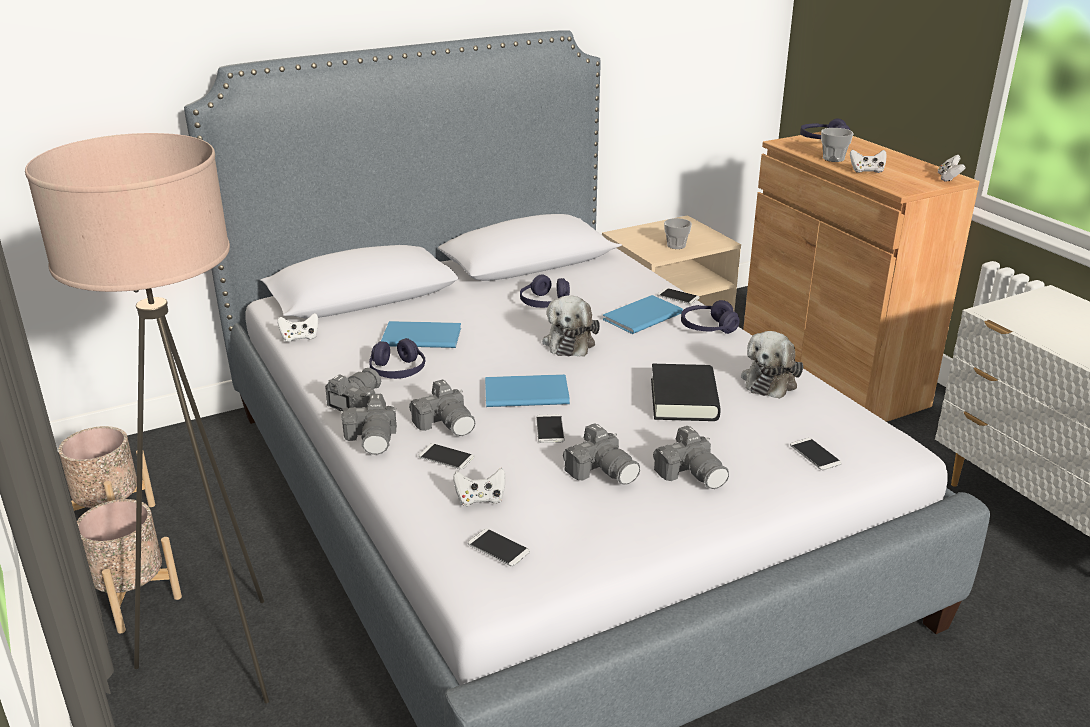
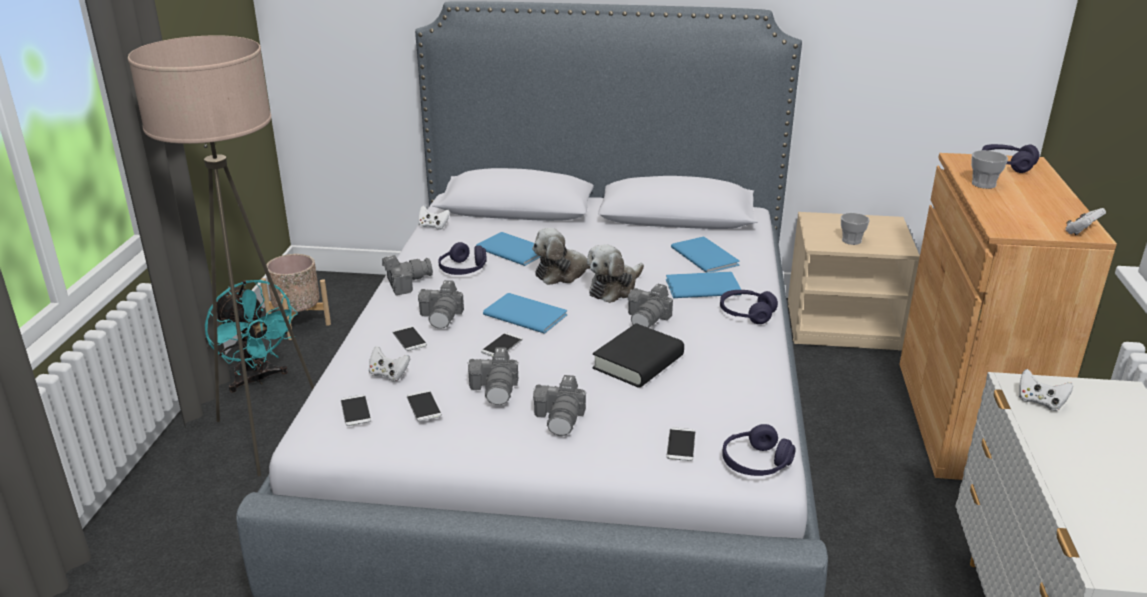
camera: 35 degrees right, 0 degrees up
(132, 600) = (257, 379): beige planter -> turquoise fan
(373, 438) = (385, 309): camera -> camera (648, 318)
(545, 303) = (639, 252): purple headphones -> purple headphones (755, 463)
(605, 288) = (705, 255): none -> blue book
(678, 297) = (758, 280): phone -> phone (424, 406)
(770, 380) = (736, 374): plush toy -> plush toy (564, 273)
(866, 171) = (998, 204): white game controller -> white game controller (1040, 402)

